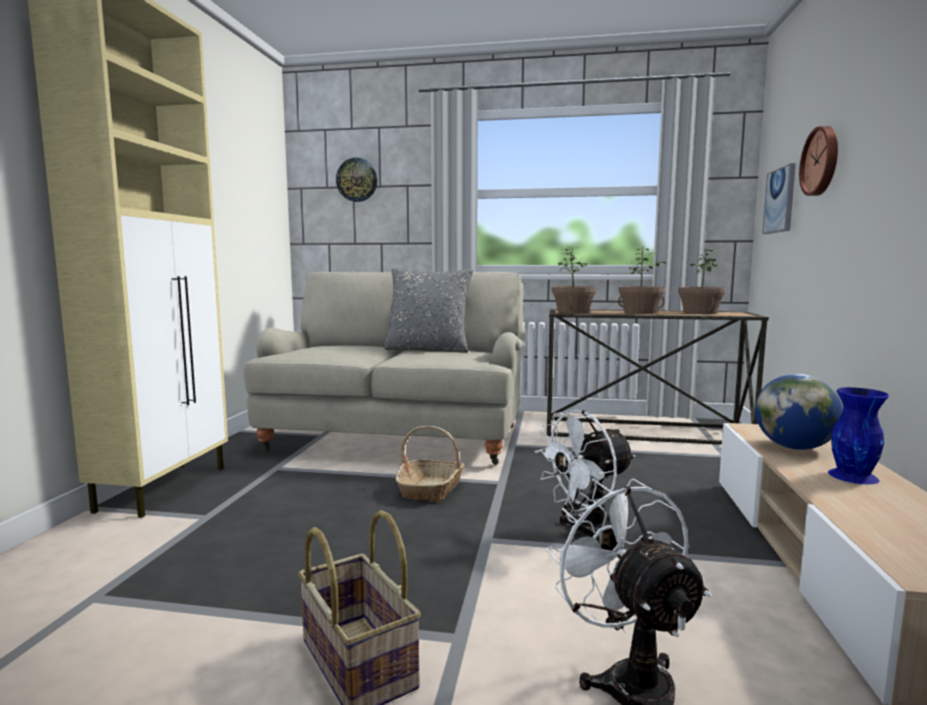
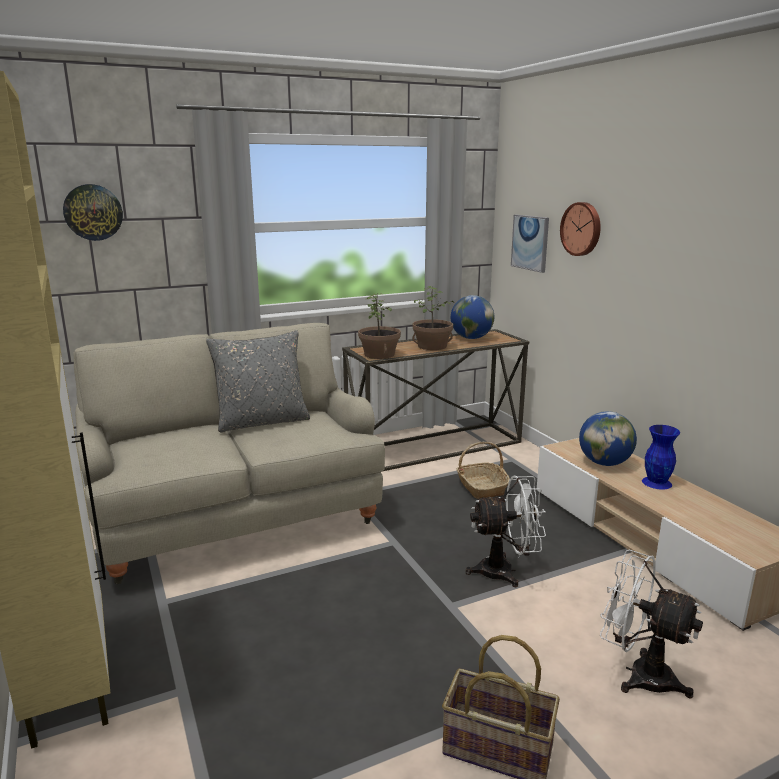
camera: 35 degrees left, 10 degrees up
(431, 489) = (348, 571): basket -> basket (481, 487)
(585, 533) = (505, 571): white fan -> white fan turned 120 degrees counterclockwise
(699, 312) = (471, 338): potted plant -> globe

